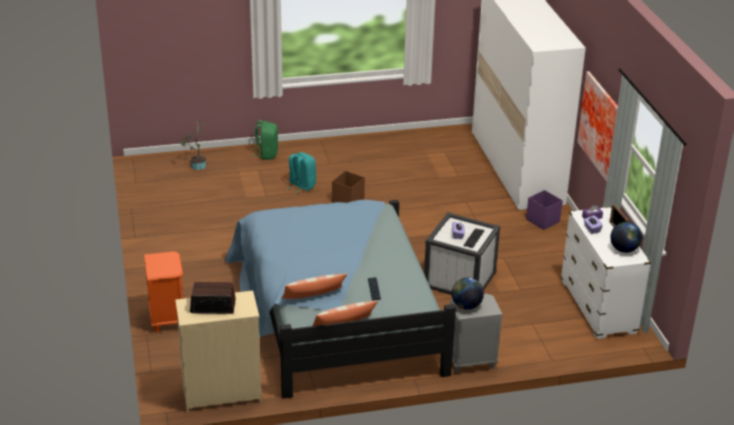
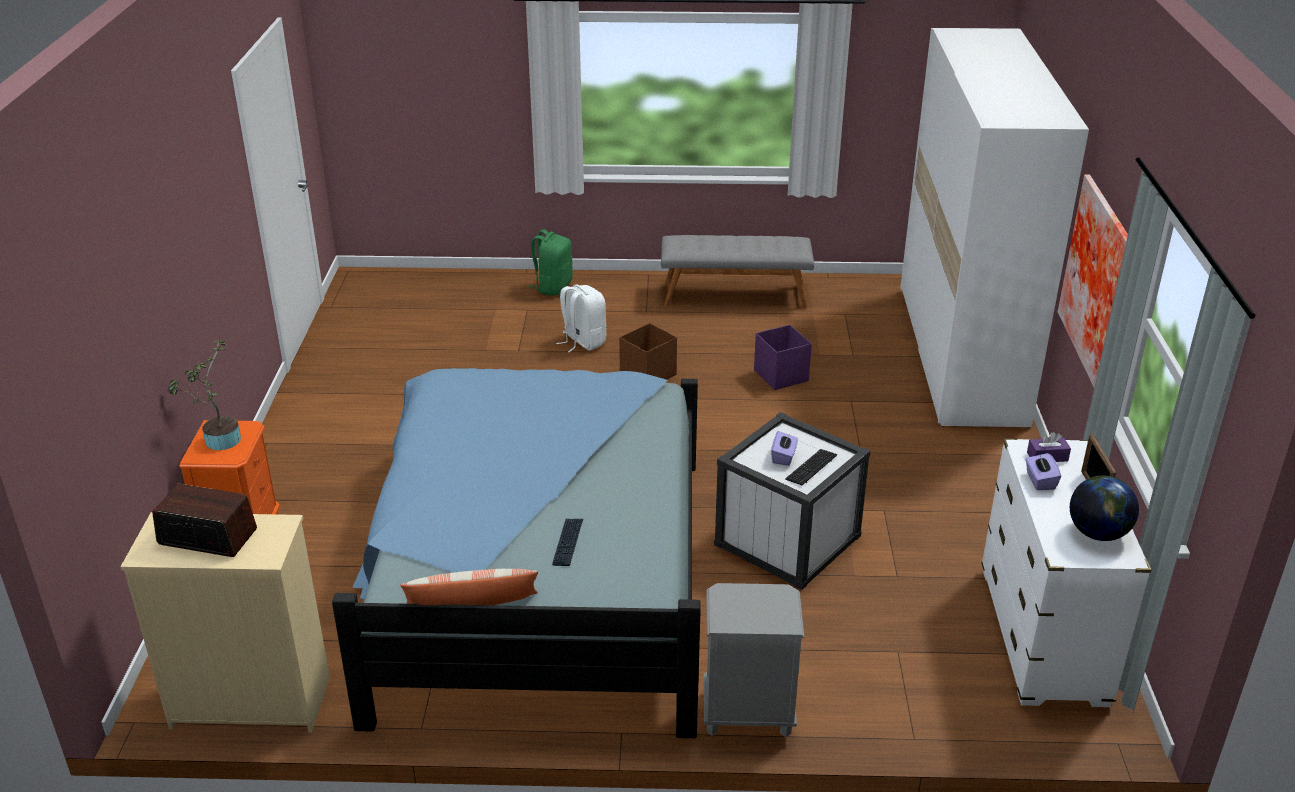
camera: 15 degrees right, 0 degrees up
(196, 166) = (435, 294): potted plant -> potted plant (218, 441)
(301, 186) = (583, 342): turquoise backpack -> white backpack
(313, 296) = (445, 541): pillow -> none
(377, 147) = (735, 295): none -> grey bench
(466, 306) = (735, 605): globe -> none
(542, 220) = (979, 450): purple storage box -> purple storage box (781, 375)

